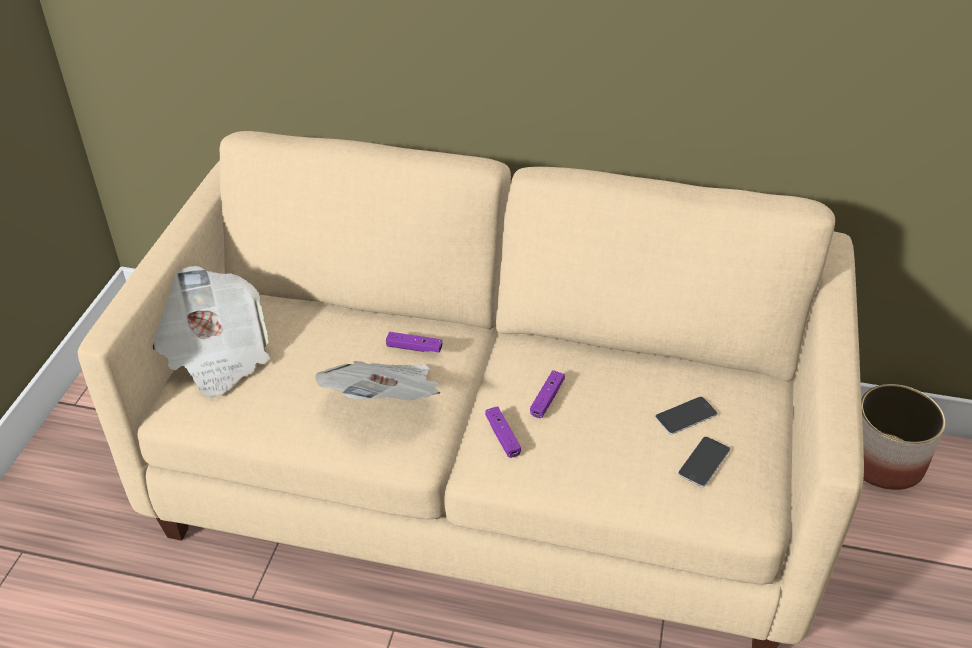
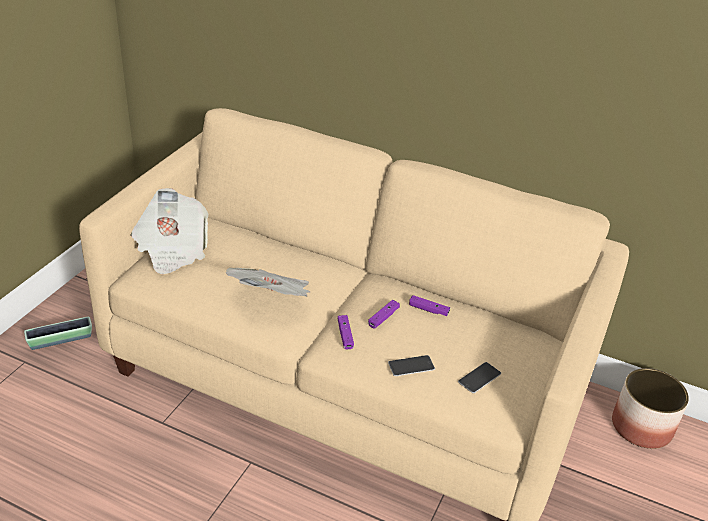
camera: 10 degrees right, 5 degrees down
(66, 505) = (60, 340): none -> planter
(414, 348) = (304, 269): purple game controller -> purple game controller (428, 310)
(686, 415) = (477, 346): phone -> phone (411, 366)

